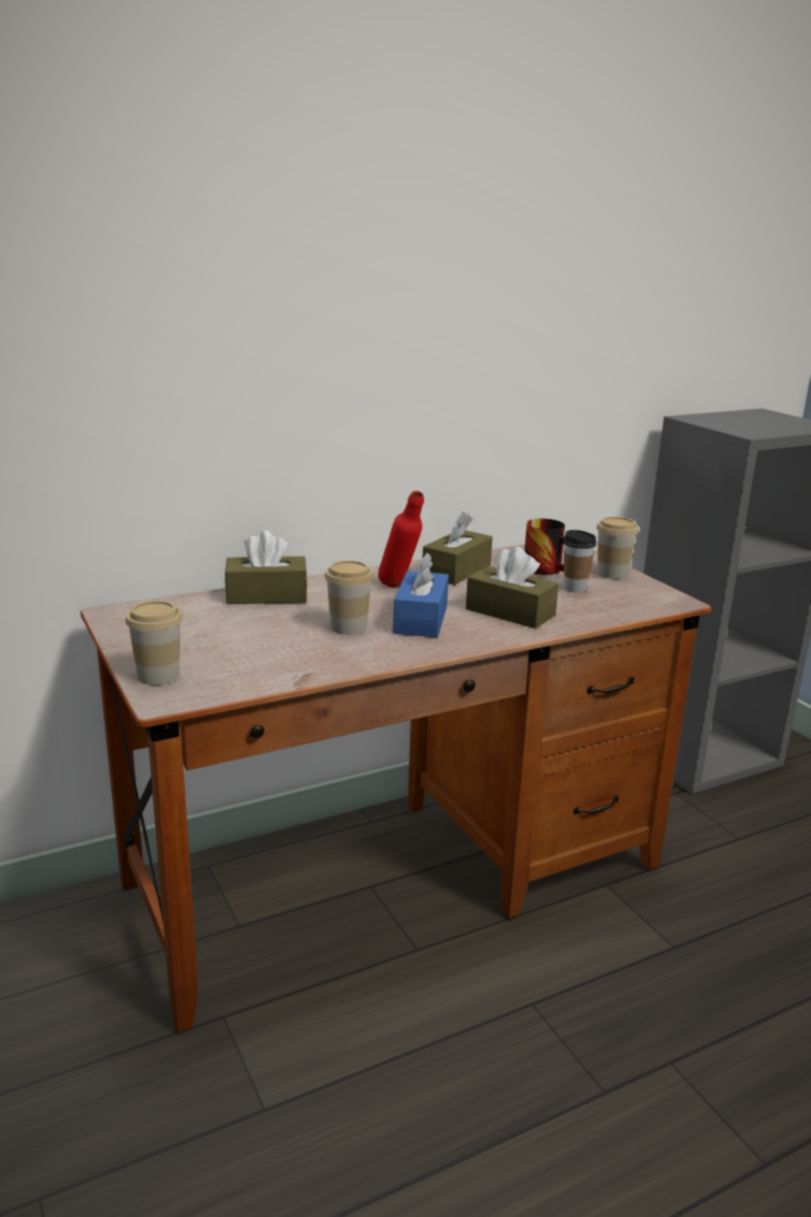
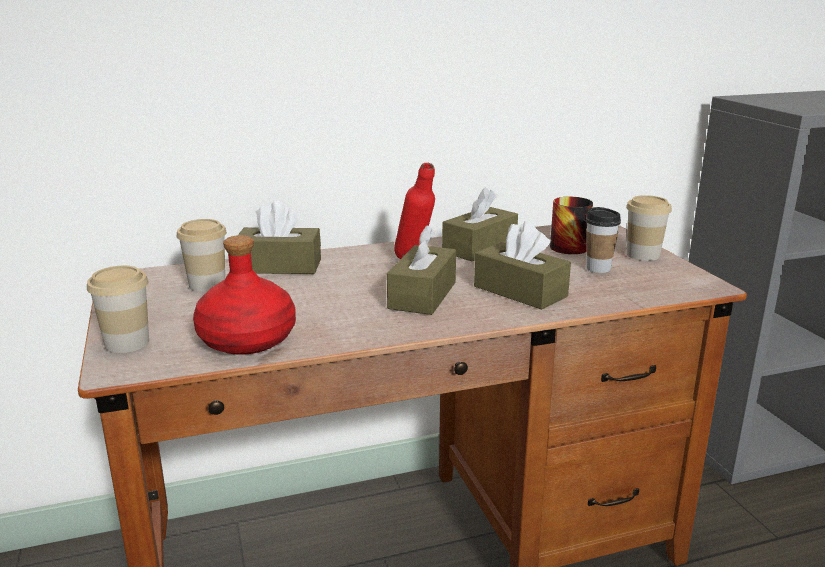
camera: 10 degrees right, 0 degrees up
(275, 667) = (248, 340): none -> red bottle
(348, 627) = (344, 300): cup -> cup (207, 284)
(421, 619) = (422, 295): blue tissue box -> brown tissue box

